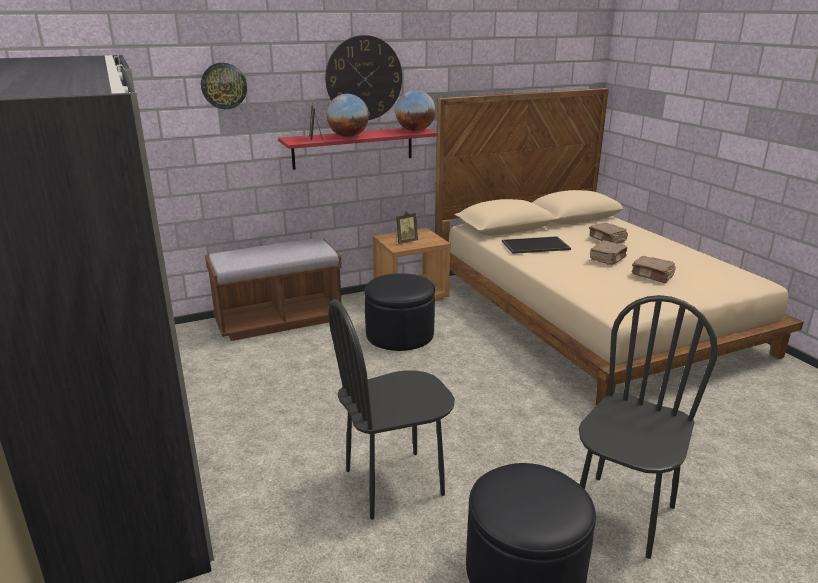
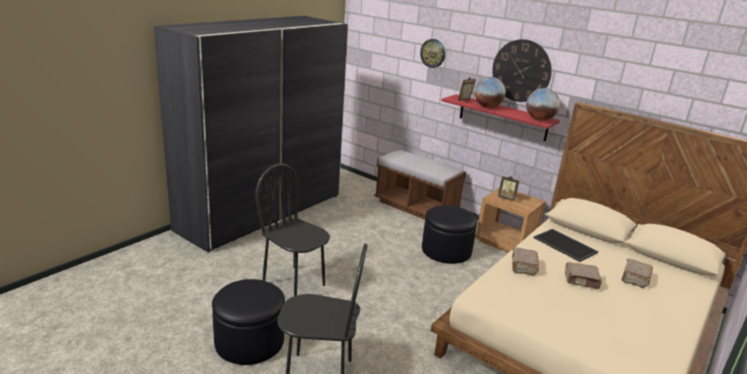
camera: 60 degrees right, 0 degrees up
(652, 276) = (576, 308): brown book -> brown book (523, 266)

